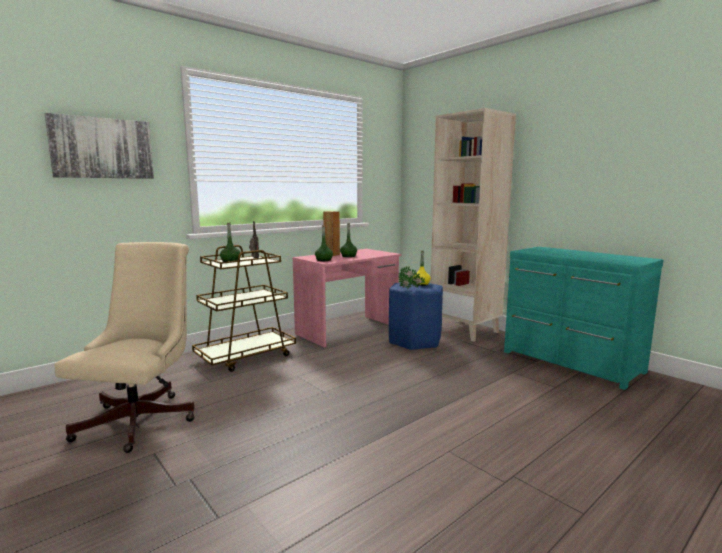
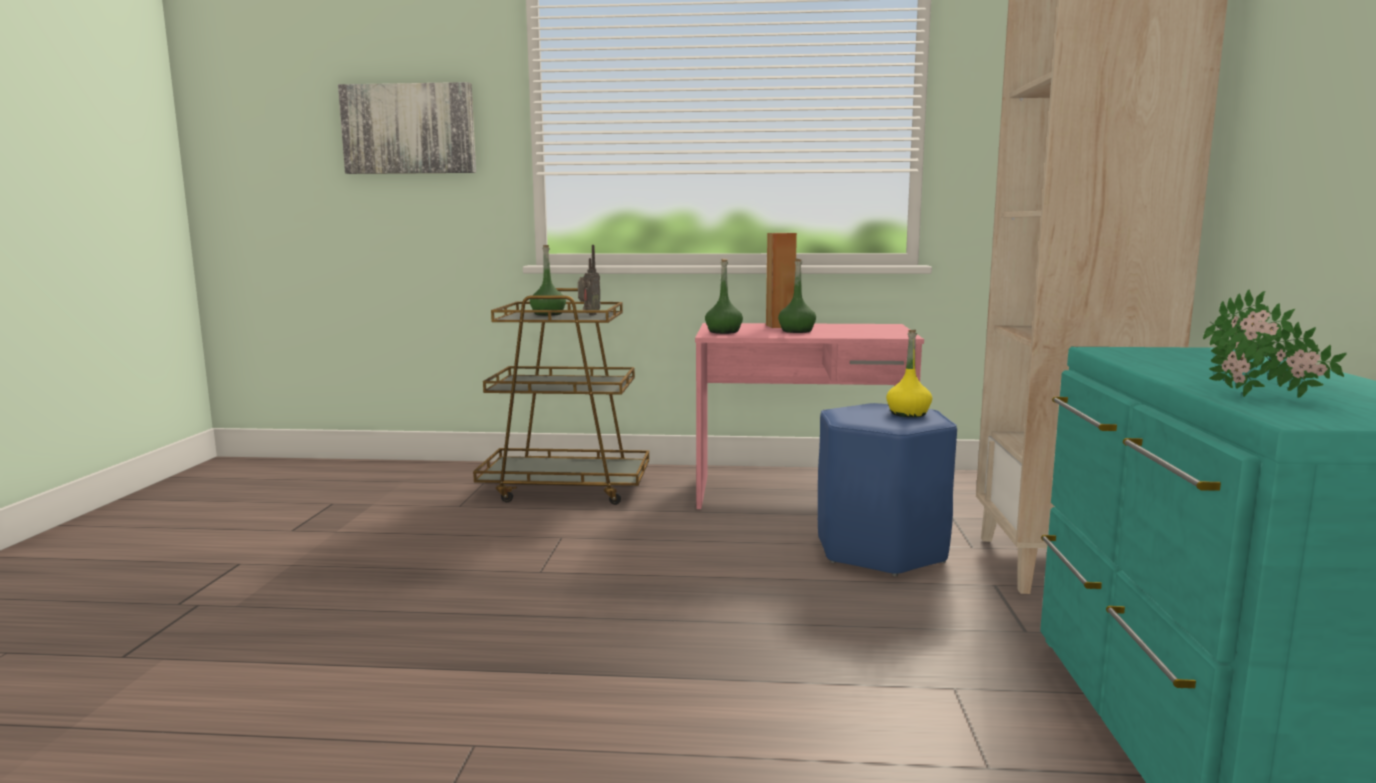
camera: 45 degrees right, 0 degrees up
(142, 418) = (315, 522): beige office chair -> none
(411, 289) = (850, 417): potted plant -> potted plant (1262, 398)

